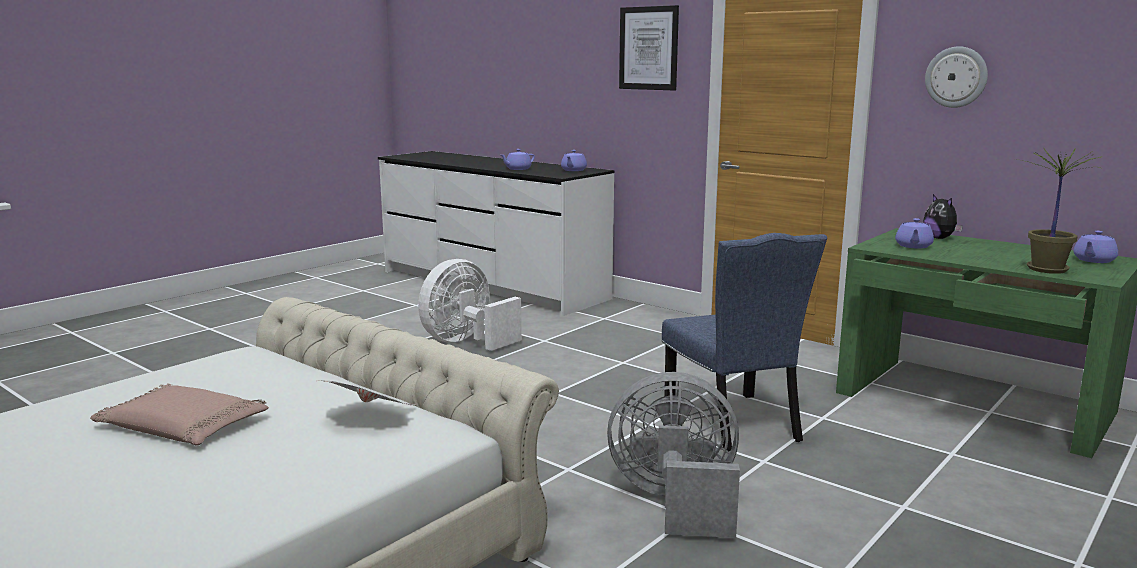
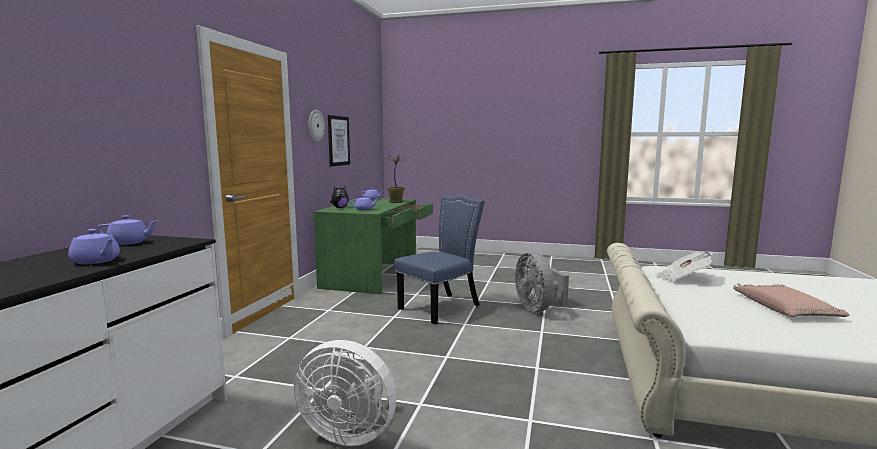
camera: 115 degrees left, 5 degrees down
(648, 48) = (144, 88): picture -> picture (338, 141)

